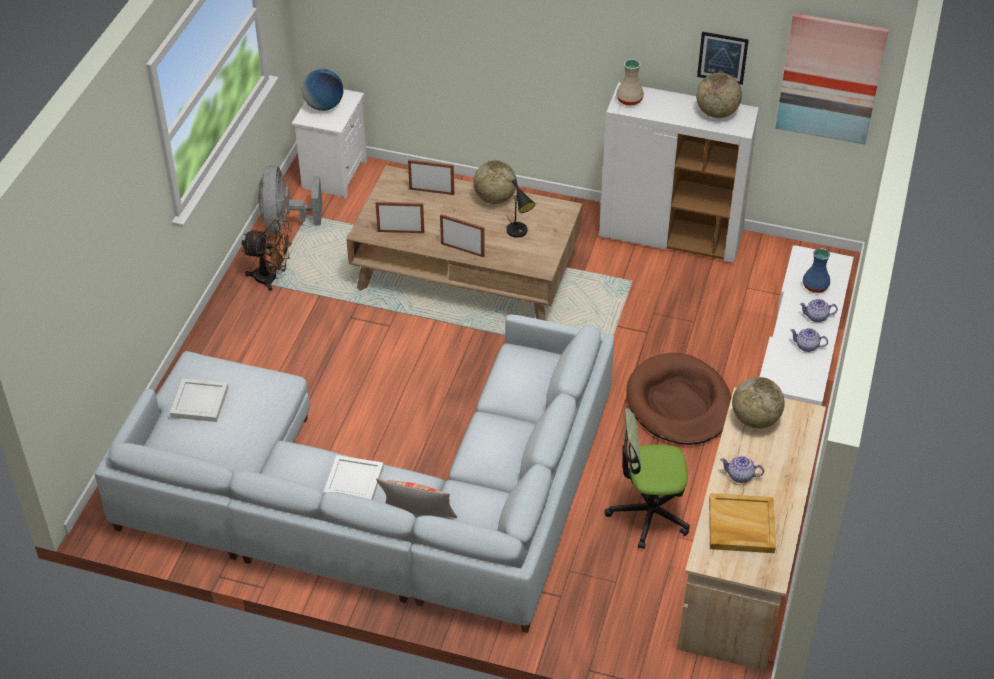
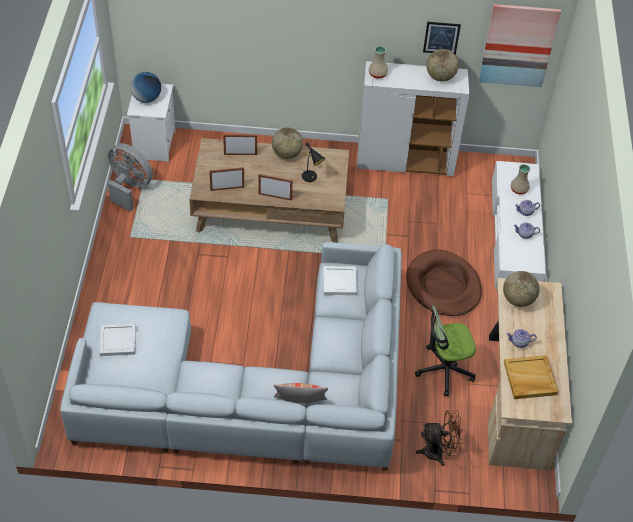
camera: 15 degrees left, 5 degrees up
(272, 278) = (132, 231): brown fan -> brown fan (438, 452)
(285, 224) = (130, 188): grey fan -> grey fan turned 135 degrees clockwise
(353, 481) = (246, 383): white tray -> white tray (339, 281)
(815, 286) = (519, 190): blue vase -> beige vase

